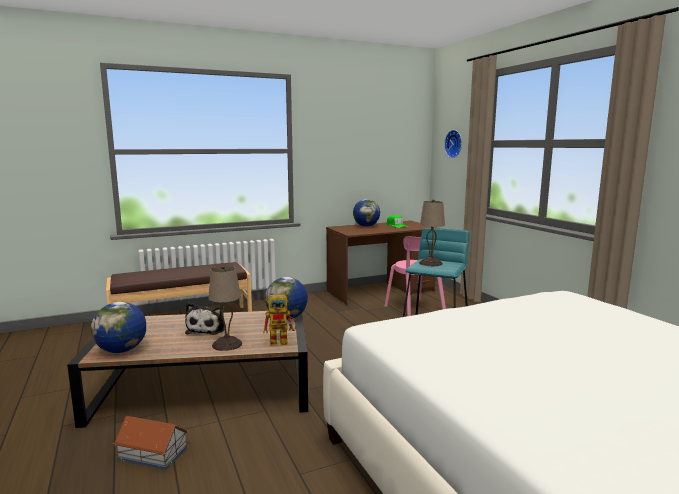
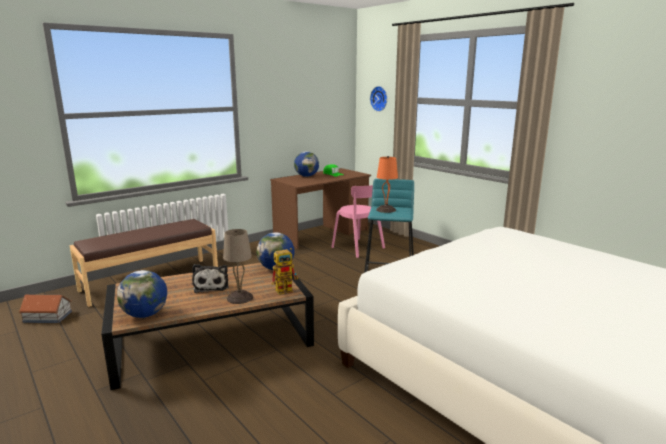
camera: 15 degrees left, 5 degrees up
(152, 453) = (199, 399): toy house -> toy house (47, 316)
(430, 263) = (385, 210): beige table lamp -> orange table lamp

